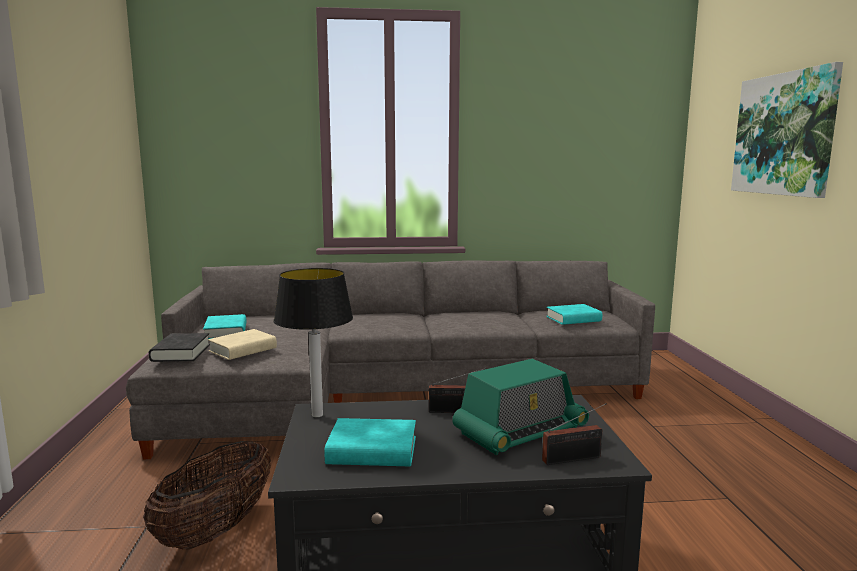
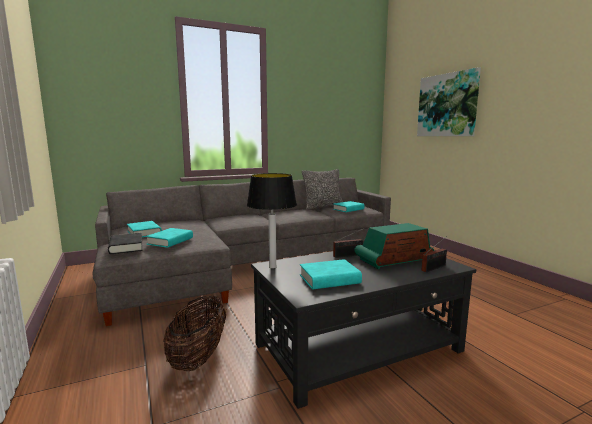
camera: 20 degrees left, 0 degrees up
(243, 350) = (170, 241): beige book -> turquoise book
(520, 431) = (393, 260): radio -> radio turned 150 degrees counterclockwise
(535, 310) = (323, 207): none -> pillow

